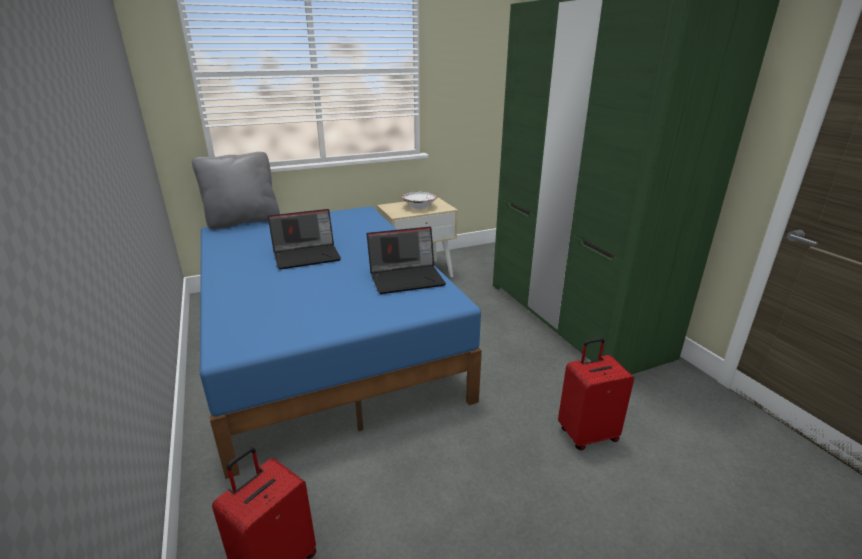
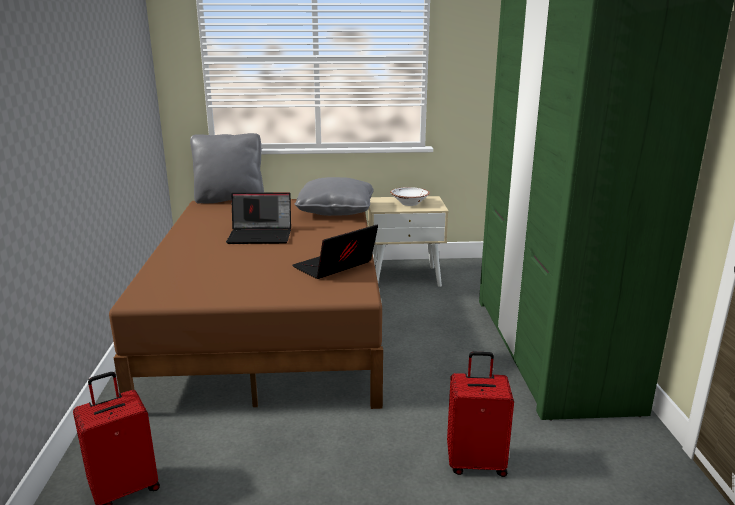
camera: 20 degrees right, 5 degrees down
(325, 341) = (272, 326): blue bed -> brown bed
(359, 221) = (335, 211): none -> grey pillow
(407, 278) = (334, 267): laptop -> laptop turned 135 degrees clockwise

